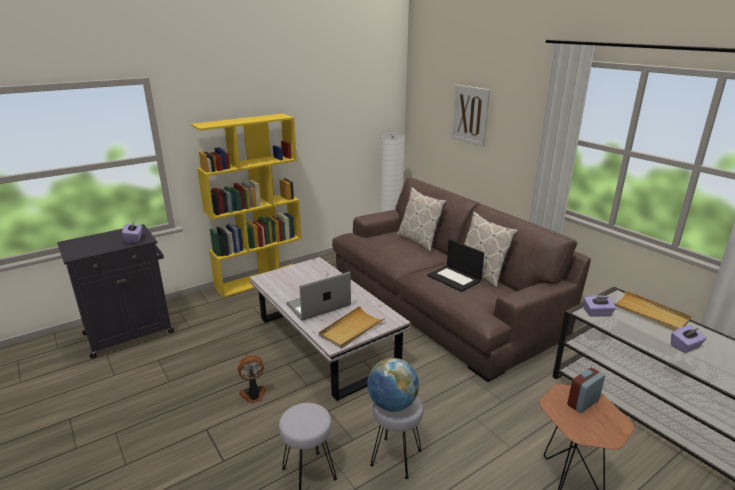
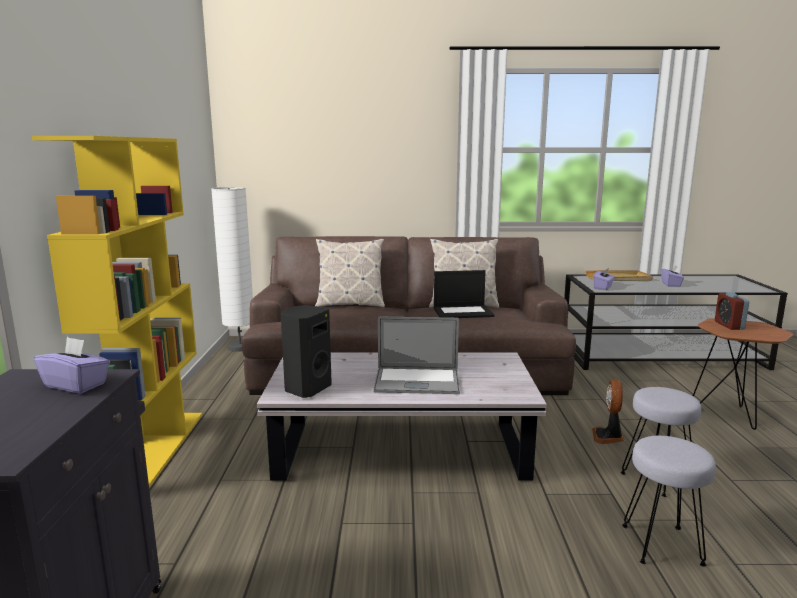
camera: 55 degrees left, 10 degrees down
(253, 395) = (459, 544): fan -> fan (608, 437)
(277, 280) = (306, 389): none -> black speaker
(318, 305) = (417, 381): laptop -> laptop turned 90 degrees counterclockwise
(351, 329) = (500, 379): beige tray -> none
(392, 404) = (670, 399): globe -> none
(470, 115) = (341, 145): picture -> none

